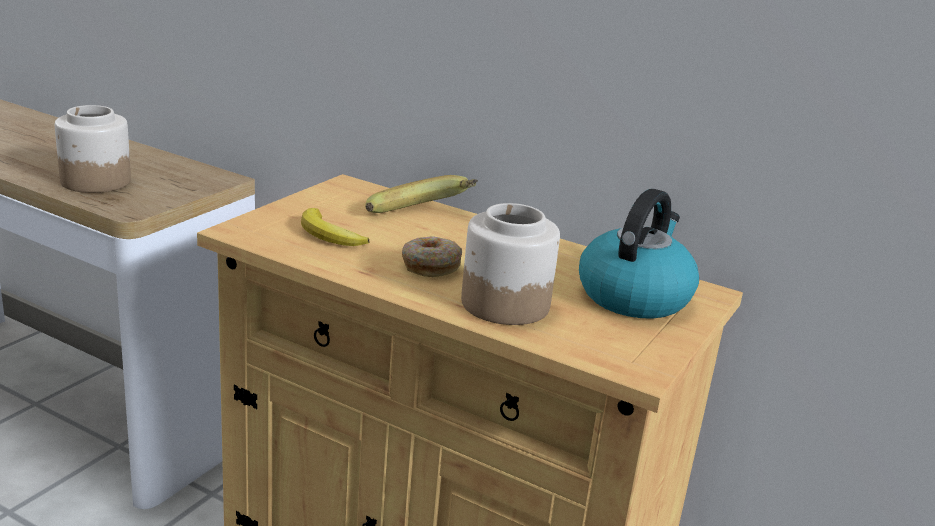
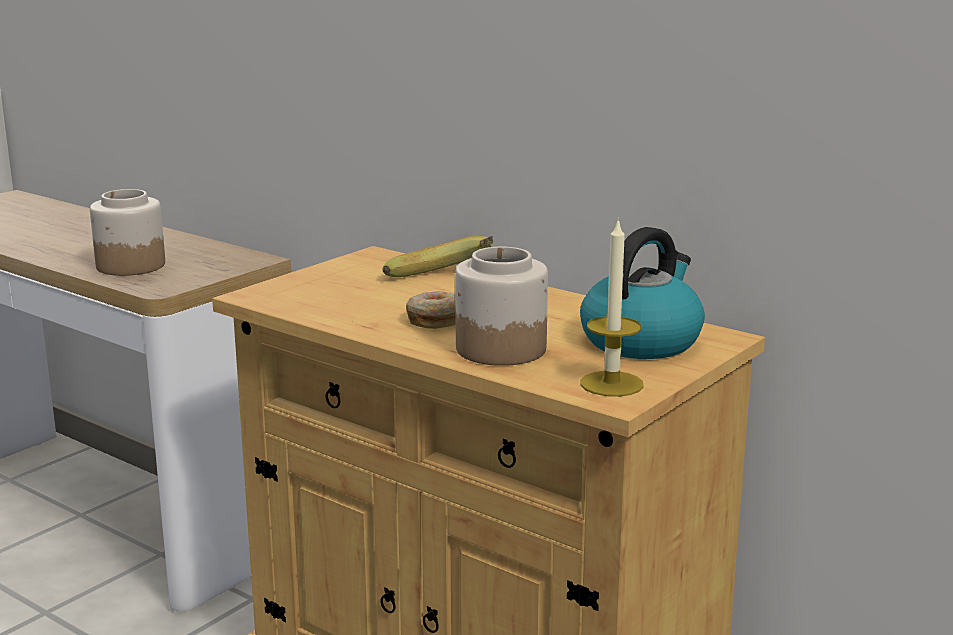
camera: 10 degrees right, 5 degrees down
(329, 235) = (342, 297): banana -> none
(626, 350) = (611, 384): none -> candle

